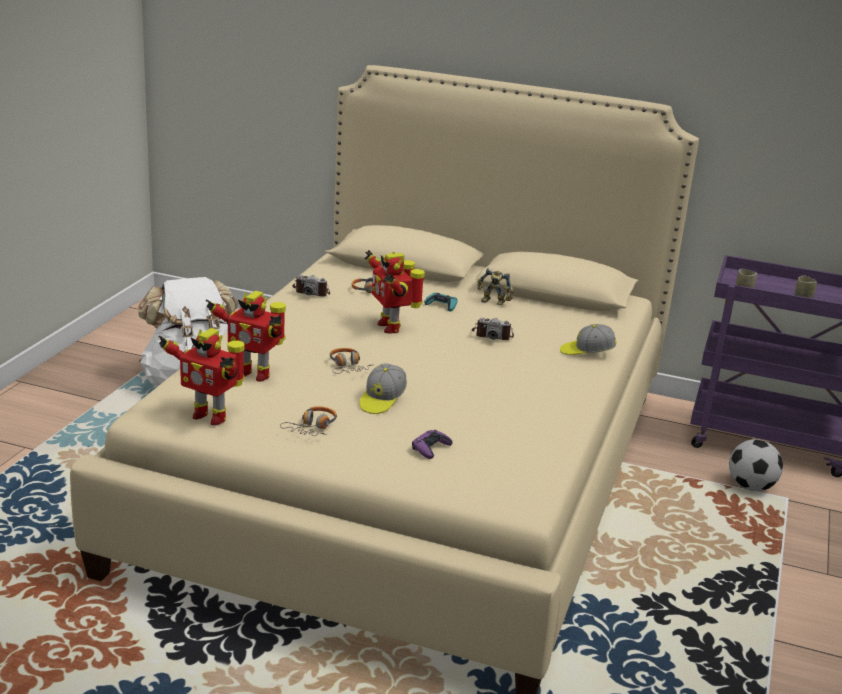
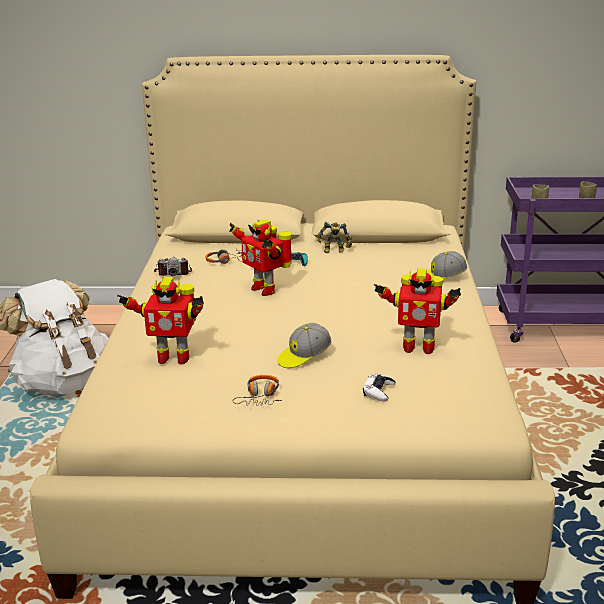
camera: 15 degrees left, 0 degrees up
(210, 416) = (156, 408): toy robot -> toy robot (417, 347)
(347, 366) = (252, 333): headphones -> none
(382, 400) = (304, 357): cap -> cap turned 45 degrees clockwise
(431, 448) = (378, 391): purple game controller -> white game controller
(492, 335) = (354, 279): camera -> none
(750, 487) = (575, 365): football -> none

